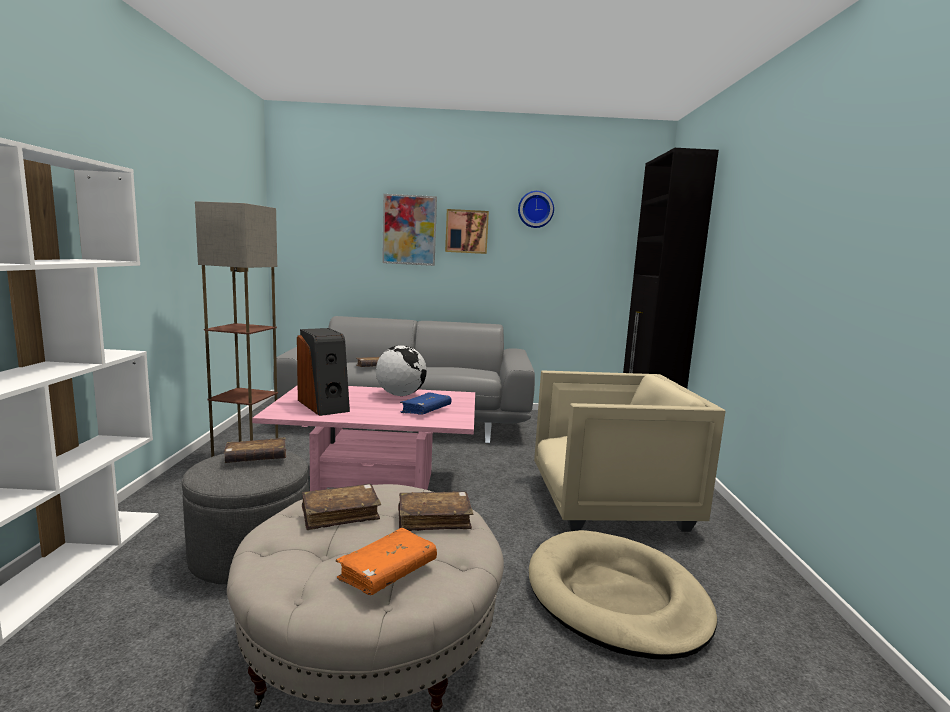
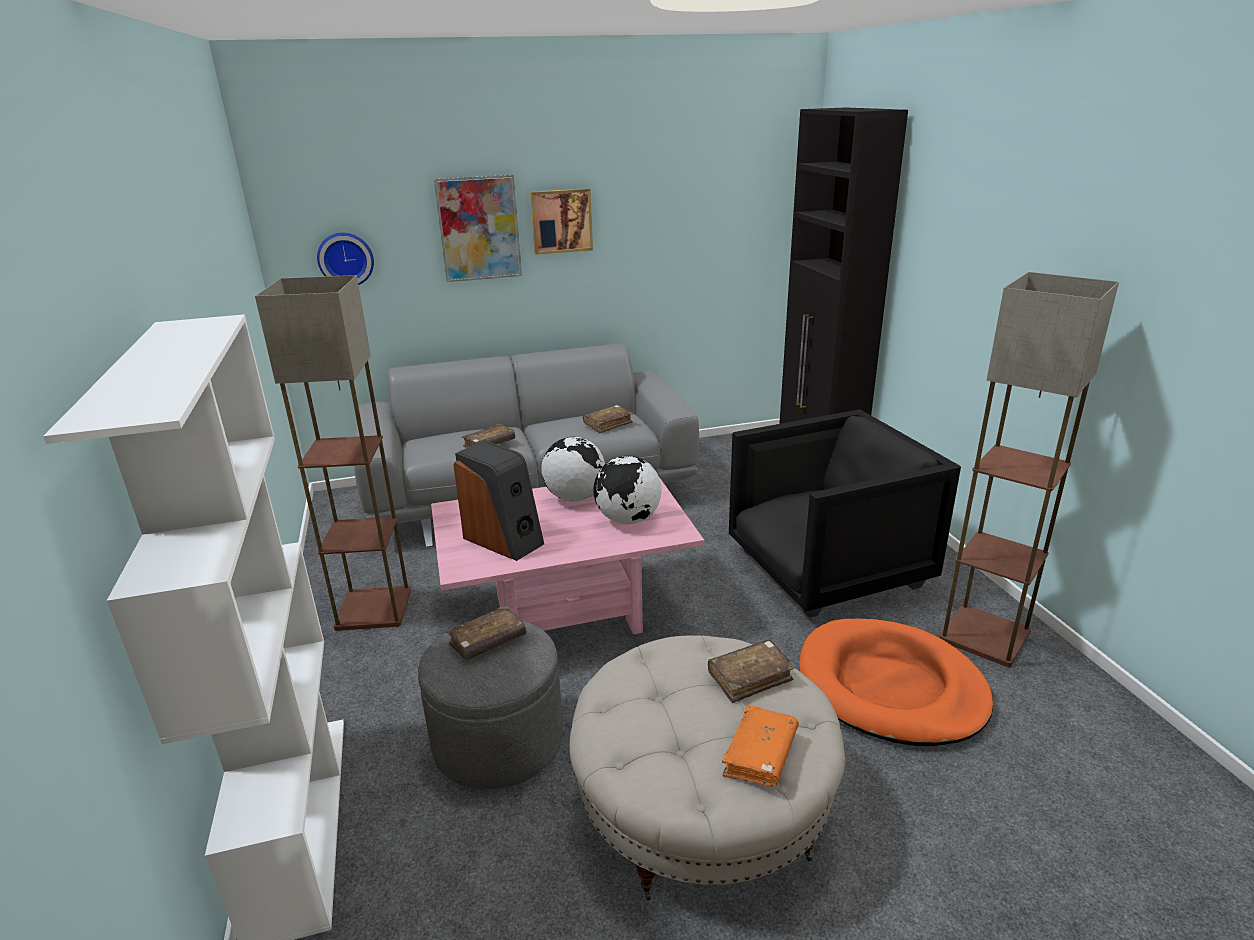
camera: 15 degrees left, 15 degrees up
(340, 514) = (657, 697): brown book -> brown book (608, 424)
(426, 410) = (628, 520): blue book -> globe
(535, 209) = (652, 178): wall clock -> wall clock (346, 259)
(609, 502) = (826, 569): beige armchair -> black armchair
(616, 597) = (890, 687): beige dog bed -> orange dog bed
(736, 579) = (983, 635): none -> floor lamp

